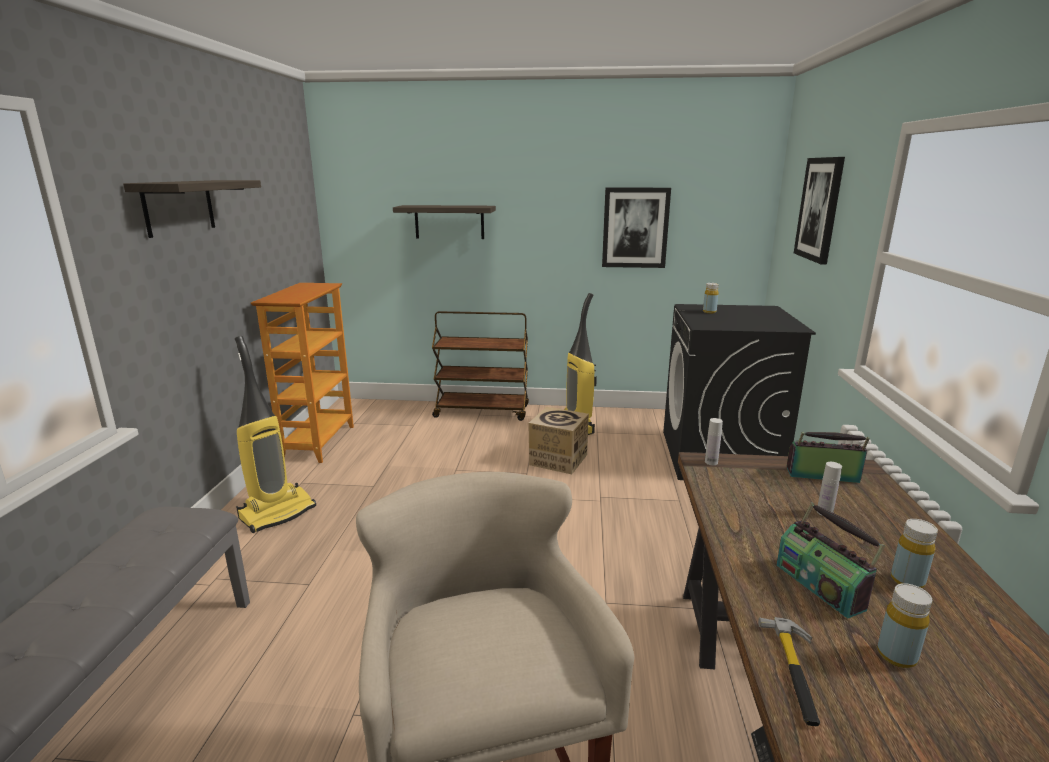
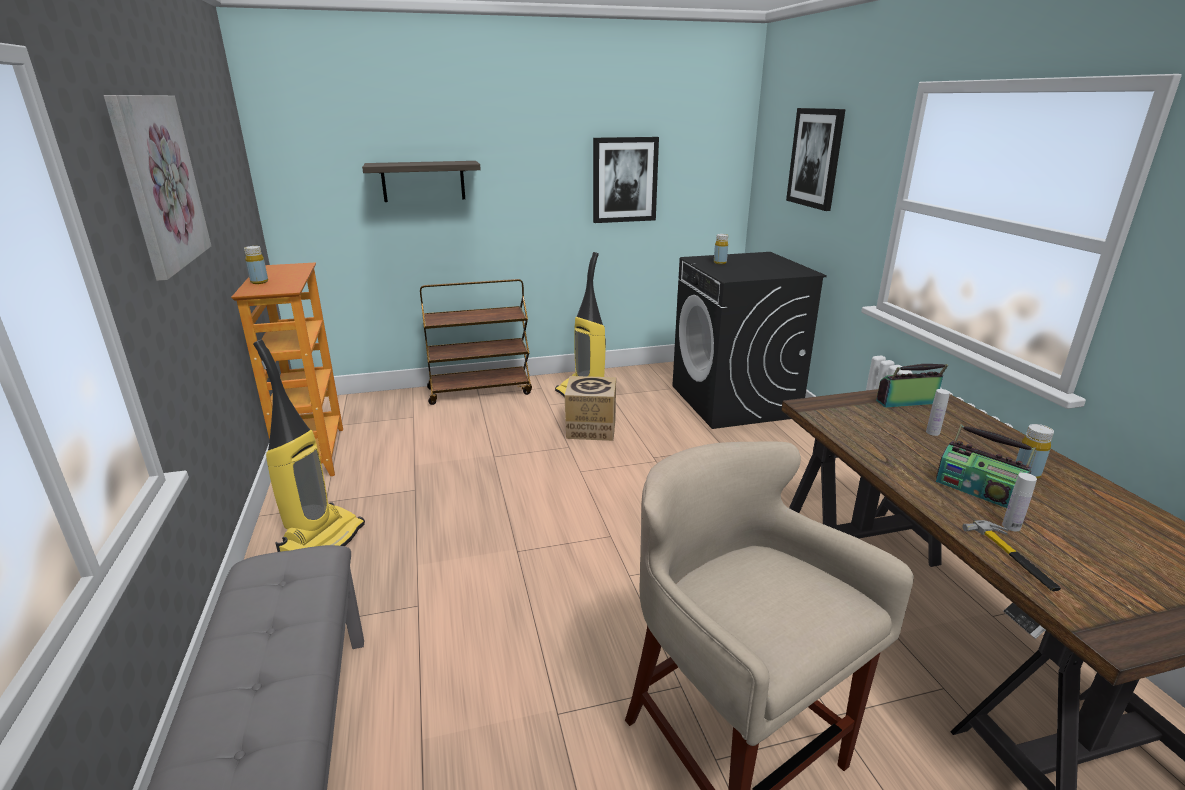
camera: 20 degrees left, 5 degrees up
(179, 207) = (158, 183): shelf -> picture
(711, 462) = (816, 405): white bottle -> white bottle (1011, 526)
(896, 656) = (1062, 529): yellow bottle -> yellow bottle (259, 282)

